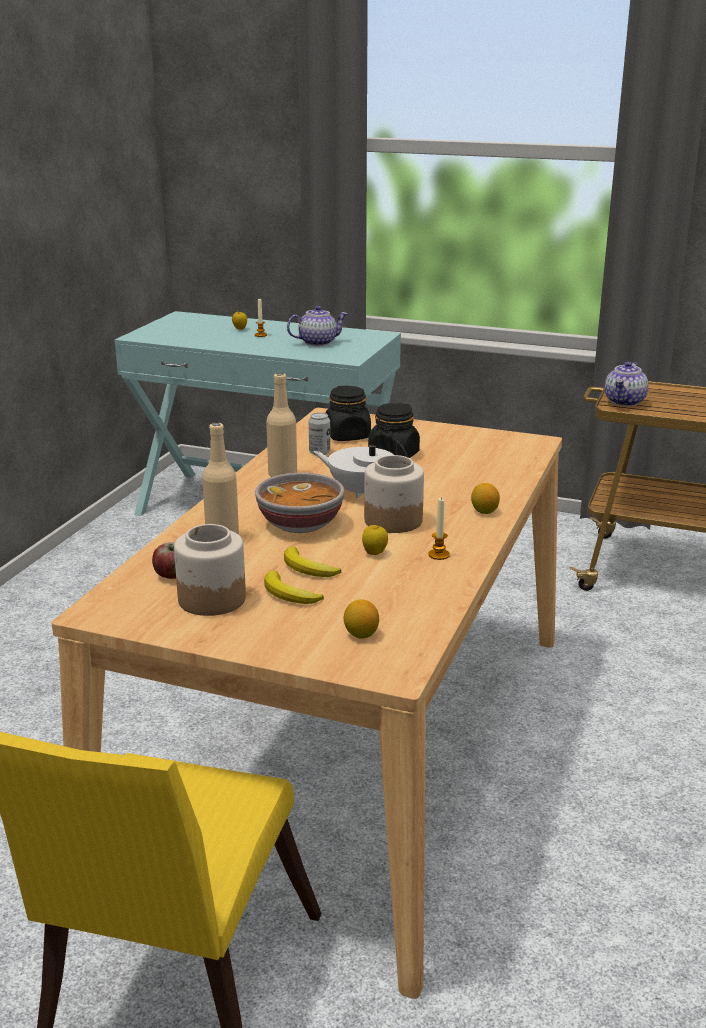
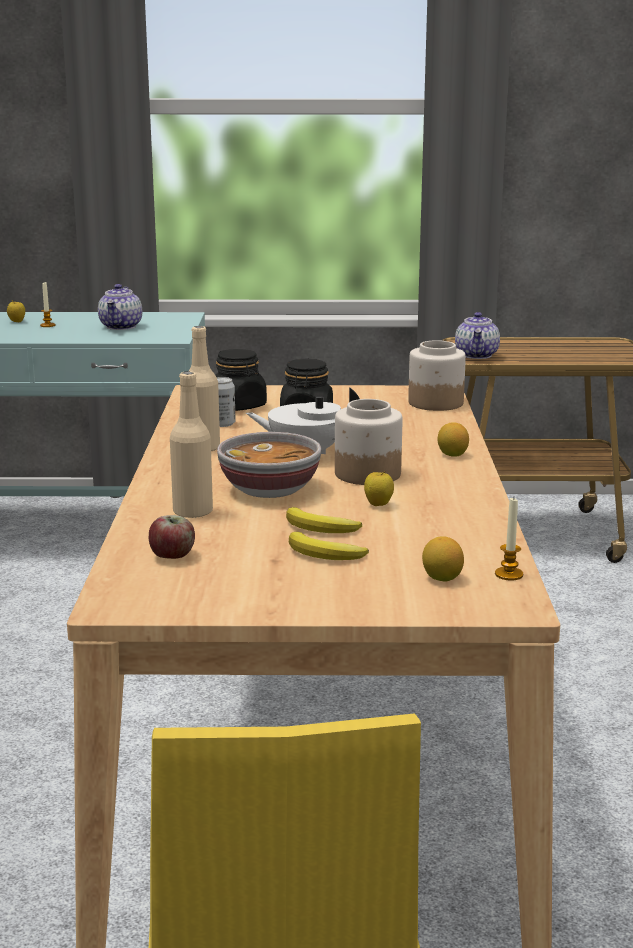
camera: 20 degrees left, 5 degrees down
(211, 599) = (241, 571): jar -> jar (435, 403)
(318, 342) = (121, 327): teapot -> teapot turned 135 degrees clockwise
(438, 555) = (446, 497): candle -> candle (509, 574)

